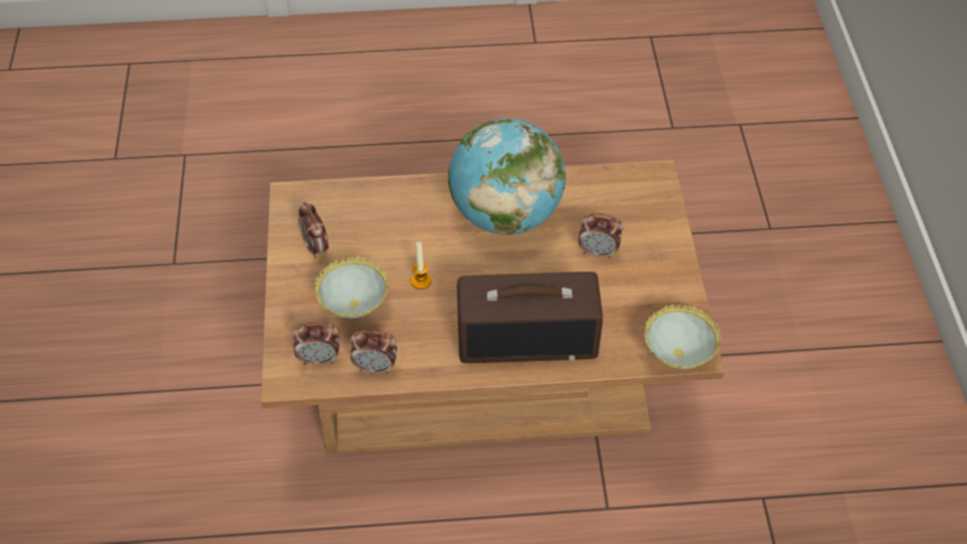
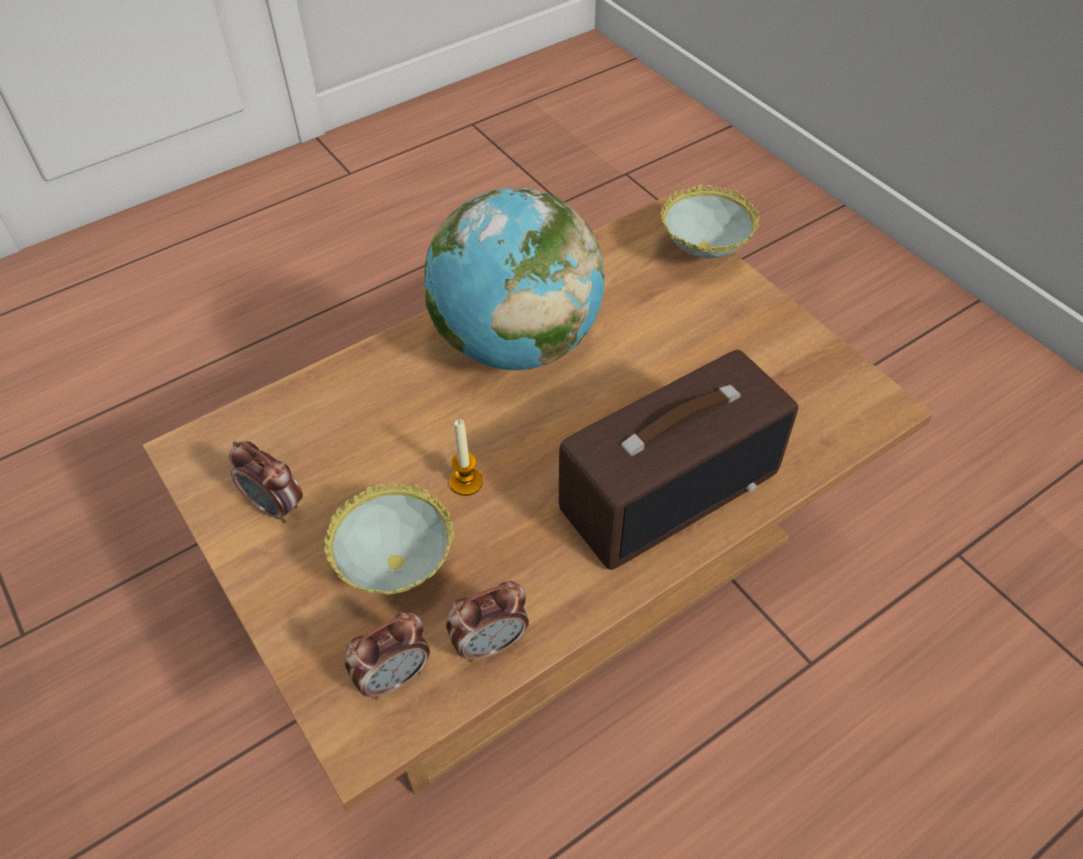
camera: 30 degrees left, 0 degrees up
(598, 252) = (667, 337): alarm clock -> none
(677, 358) = (868, 423): bowl -> bowl (703, 255)

